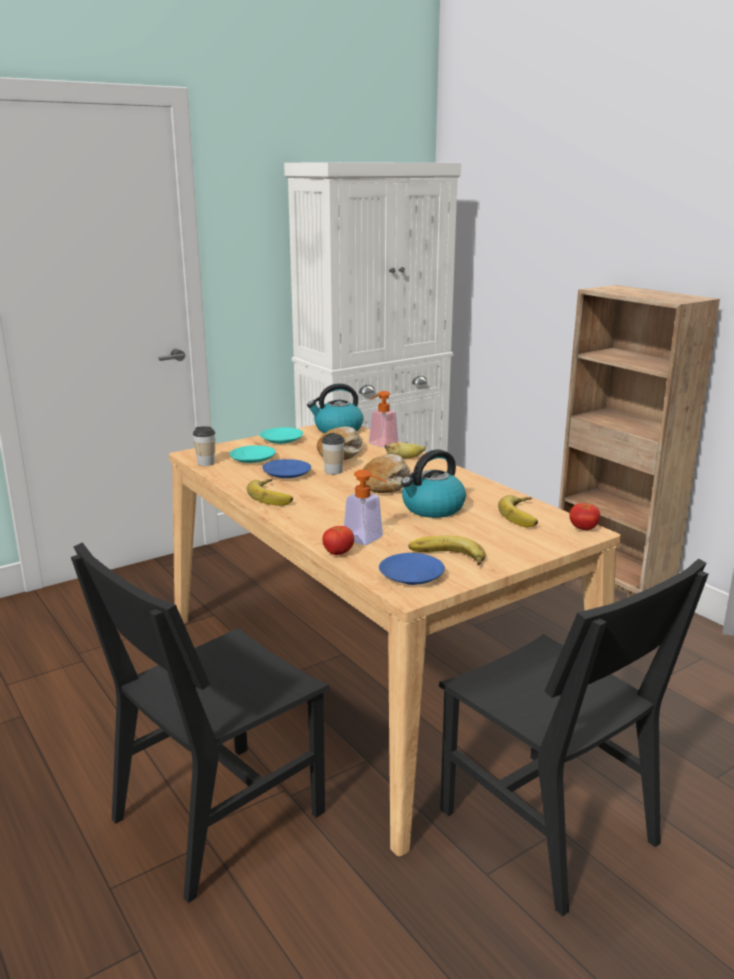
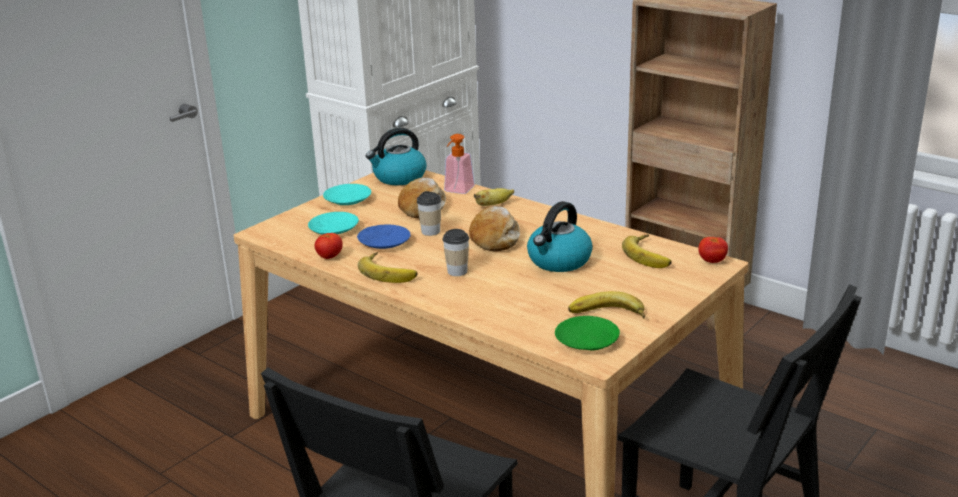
camera: 15 degrees left, 5 degrees up
(206, 463) = (285, 241): cup -> cup (457, 271)
(338, 553) = (501, 327): tomato -> tomato (329, 257)
(368, 540) = (520, 308): soap dispenser -> none
(412, 576) = (587, 341): blue plate -> green plate

